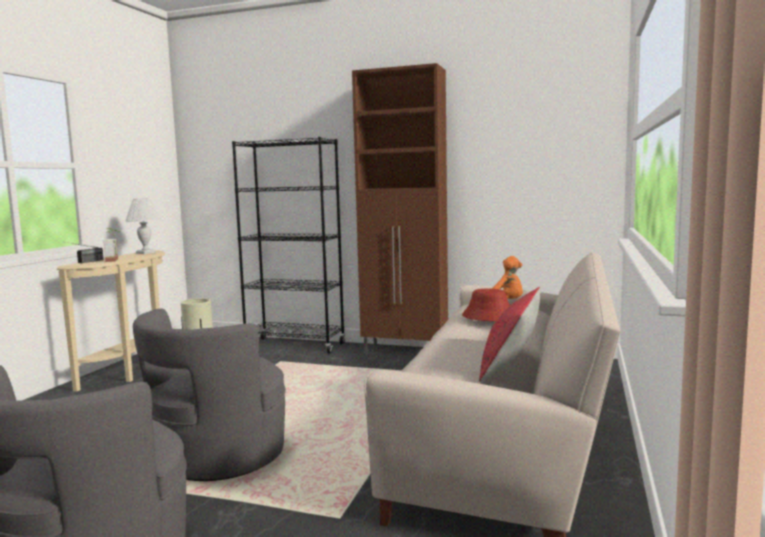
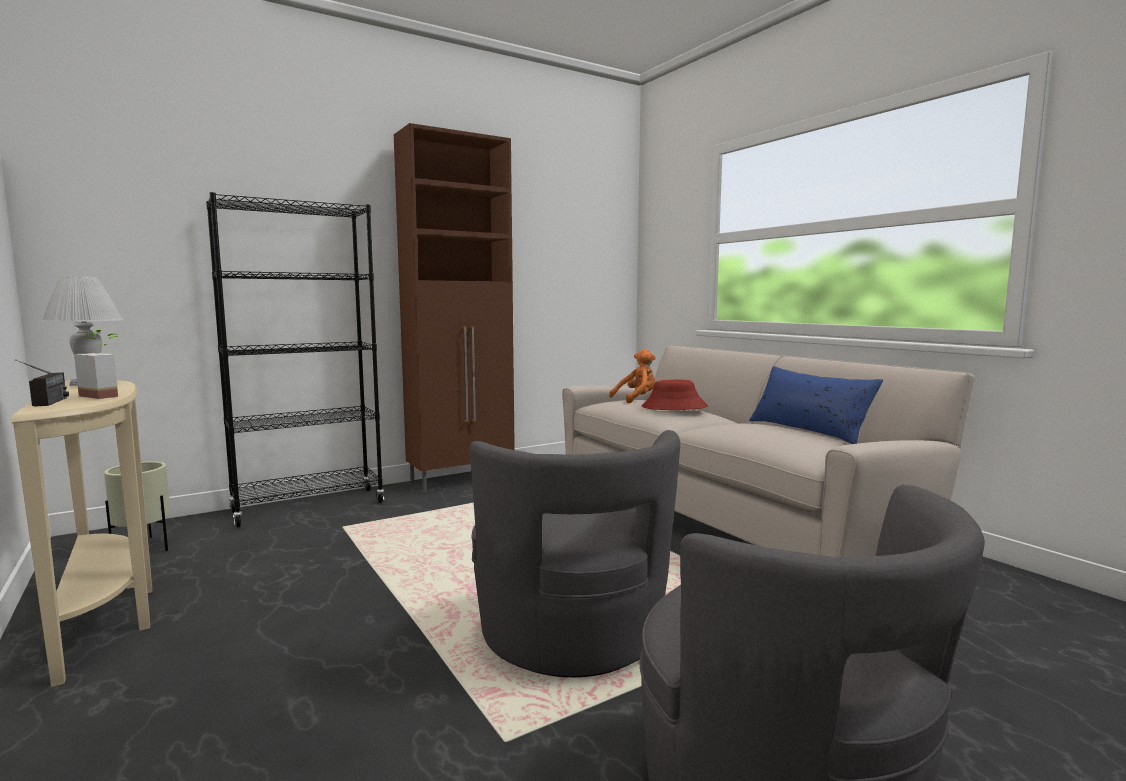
camera: 50 degrees left, 0 degrees up
(512, 361) = (808, 430): red pillow -> blue pillow

